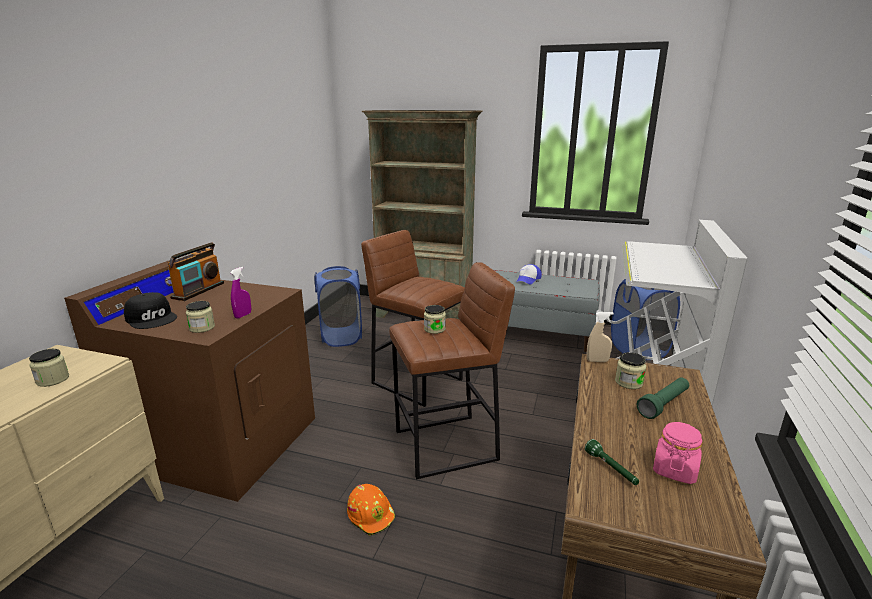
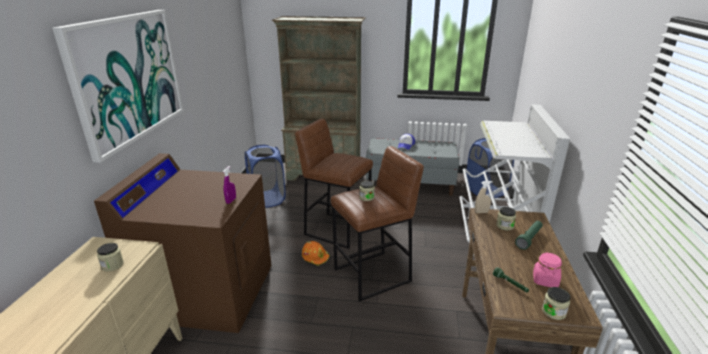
camera: 10 degrees left, 5 degrees up
(142, 153) = (128, 78): none -> picture
(152, 318) = (162, 209): black cap -> none
(198, 290) = (182, 182): radio -> none
(202, 328) = (206, 214): jar -> jar (553, 312)
(371, 514) = (337, 329): orange hard hat -> orange hard hat (315, 257)

